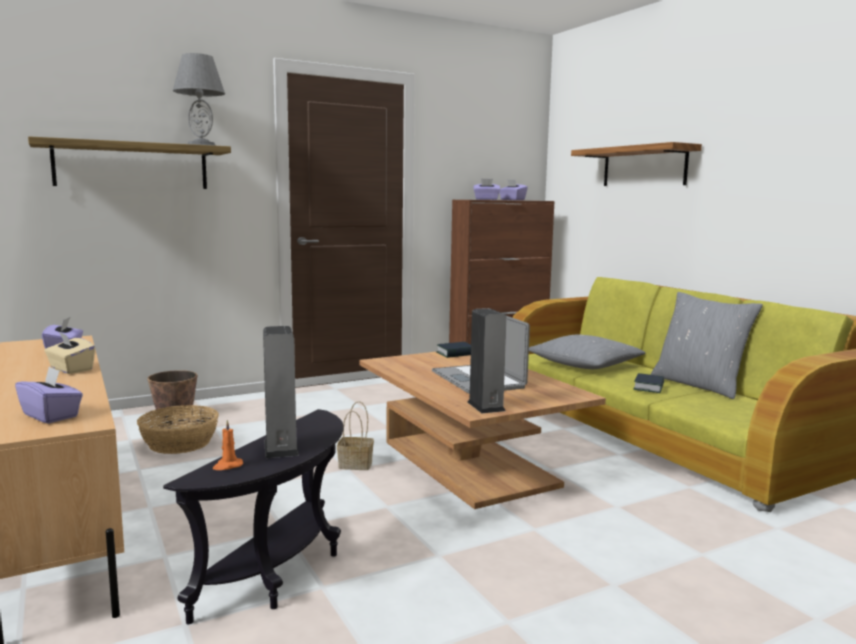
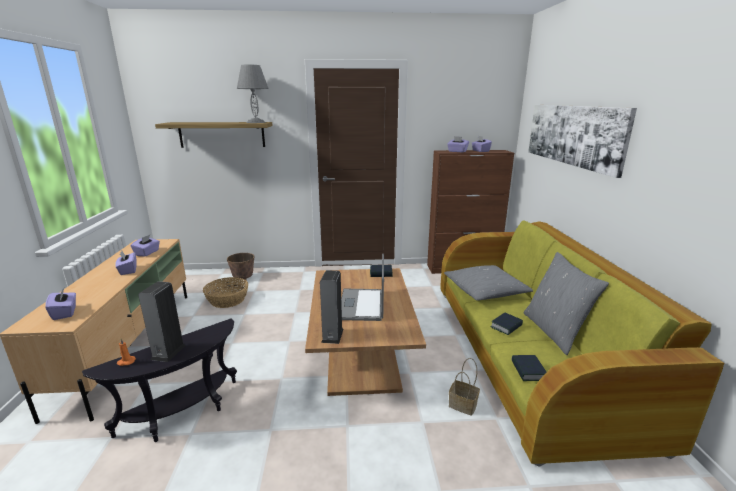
camera: 25 degrees right, 10 degrees up
(70, 369) = (128, 270): beige tissue box -> purple tissue box
(356, 464) = (297, 338): basket -> basket (464, 405)
(644, 167) = (573, 135): shelf -> picture
(715, 414) = (528, 371): none -> book

